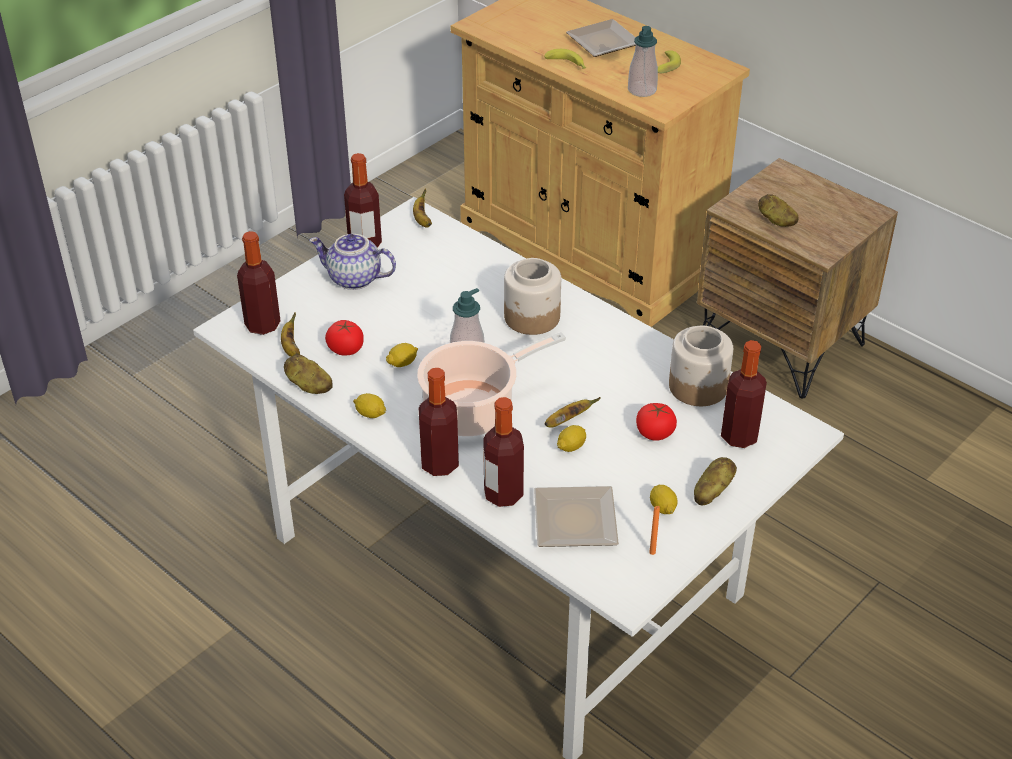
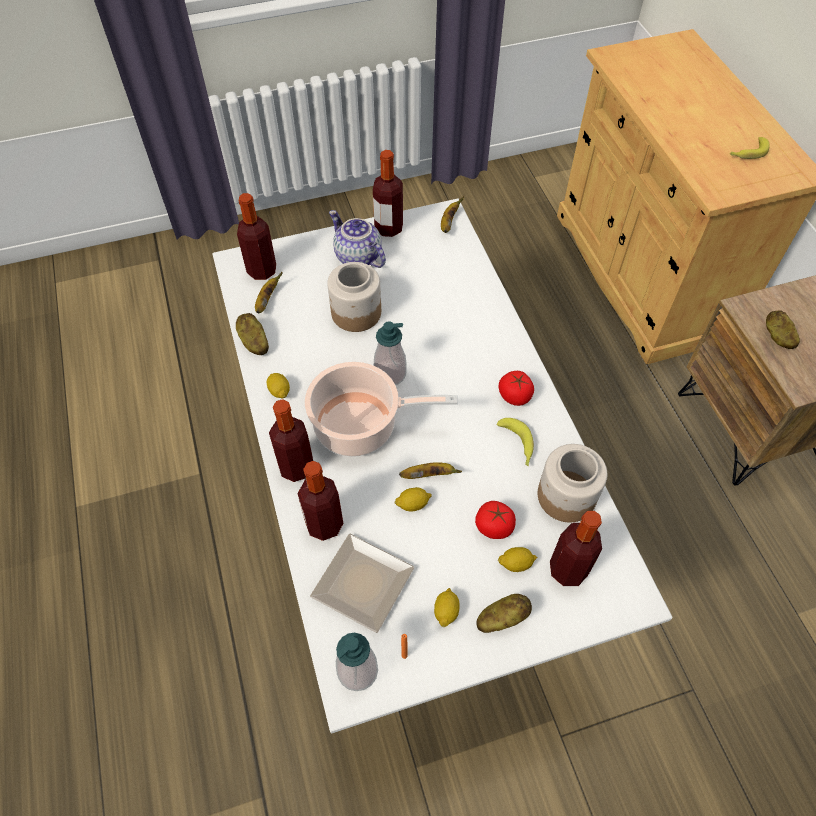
camera: 30 degrees right, 15 degrees up
(346, 349) = (305, 320): tomato -> tomato (515, 396)
(403, 363) = (338, 353): lemon -> lemon (516, 563)
(532, 317) = (471, 356): jar -> jar (356, 313)
(567, 64) = (661, 120): banana -> banana (517, 445)
(600, 41) = (707, 107): plate -> none
(642, 90) = (712, 169): soap dispenser -> soap dispenser (357, 671)

